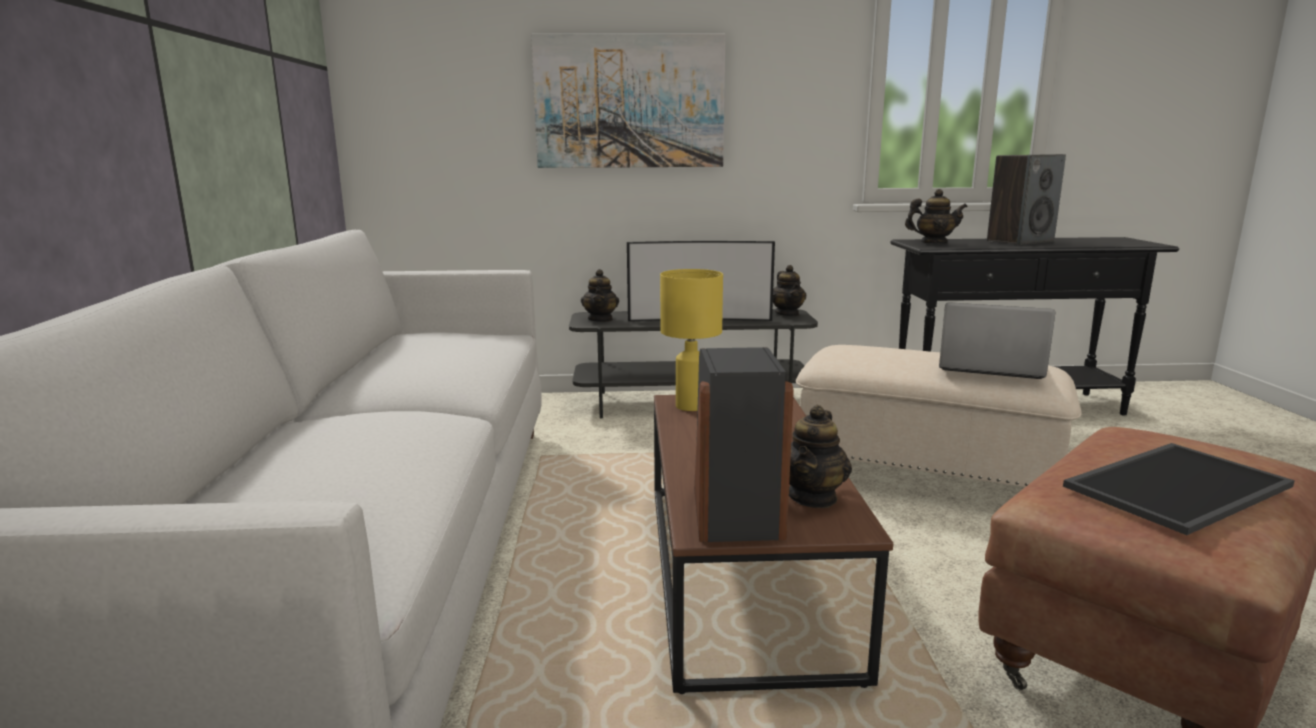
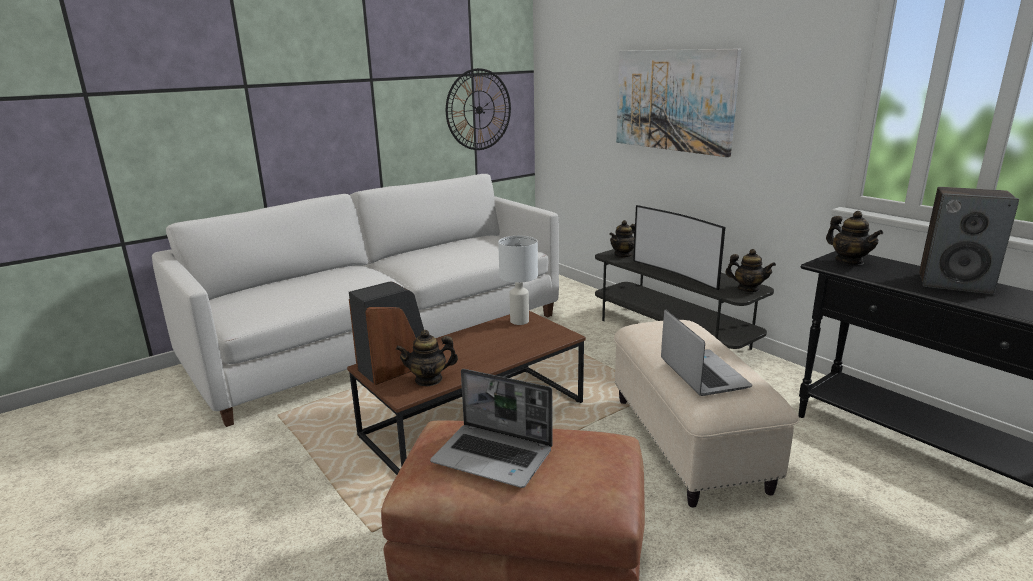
camera: 55 degrees right, 5 degrees up
(289, 121) = (479, 110): none -> wall clock
(690, 406) = (520, 321): yellow table lamp -> white table lamp
(787, 314) = (748, 289): teapot -> teapot turned 105 degrees counterclockwise
(1175, 485) = (494, 456): tray -> laptop

